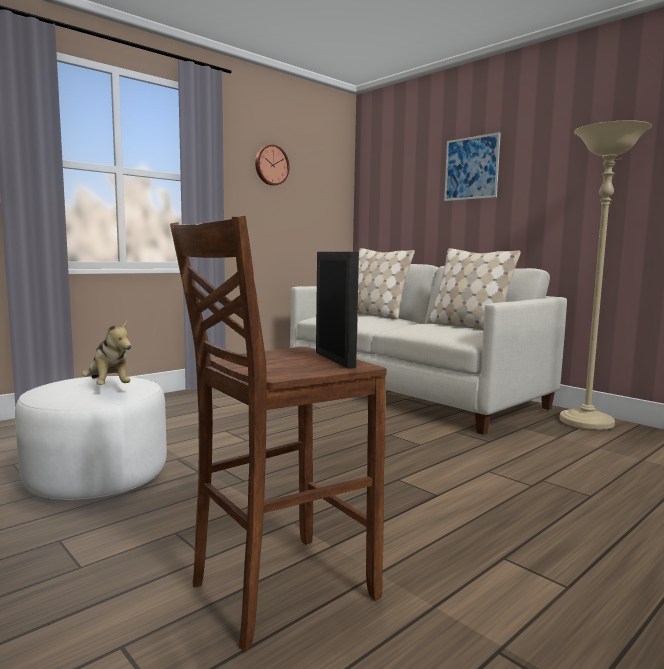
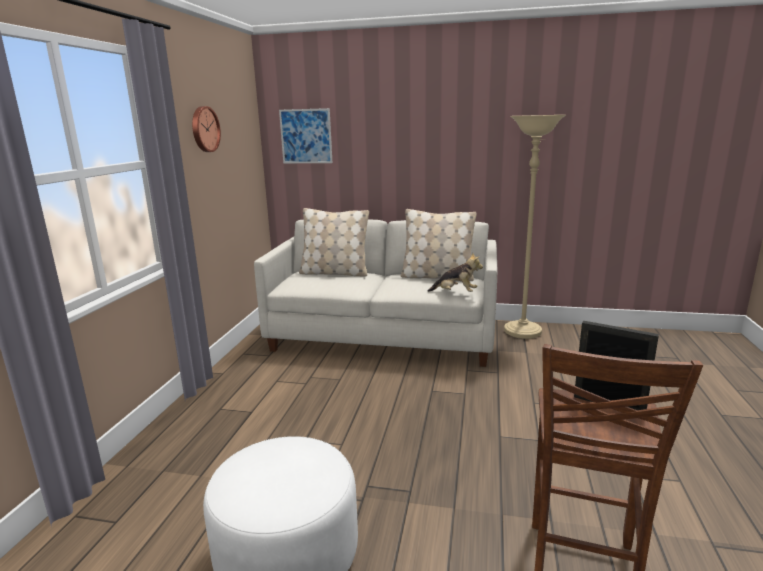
camera: 35 degrees left, 10 degrees up
(108, 387) = (306, 469): plush toy -> plush toy (455, 293)
(471, 168) = (399, 128): picture -> picture (306, 136)

